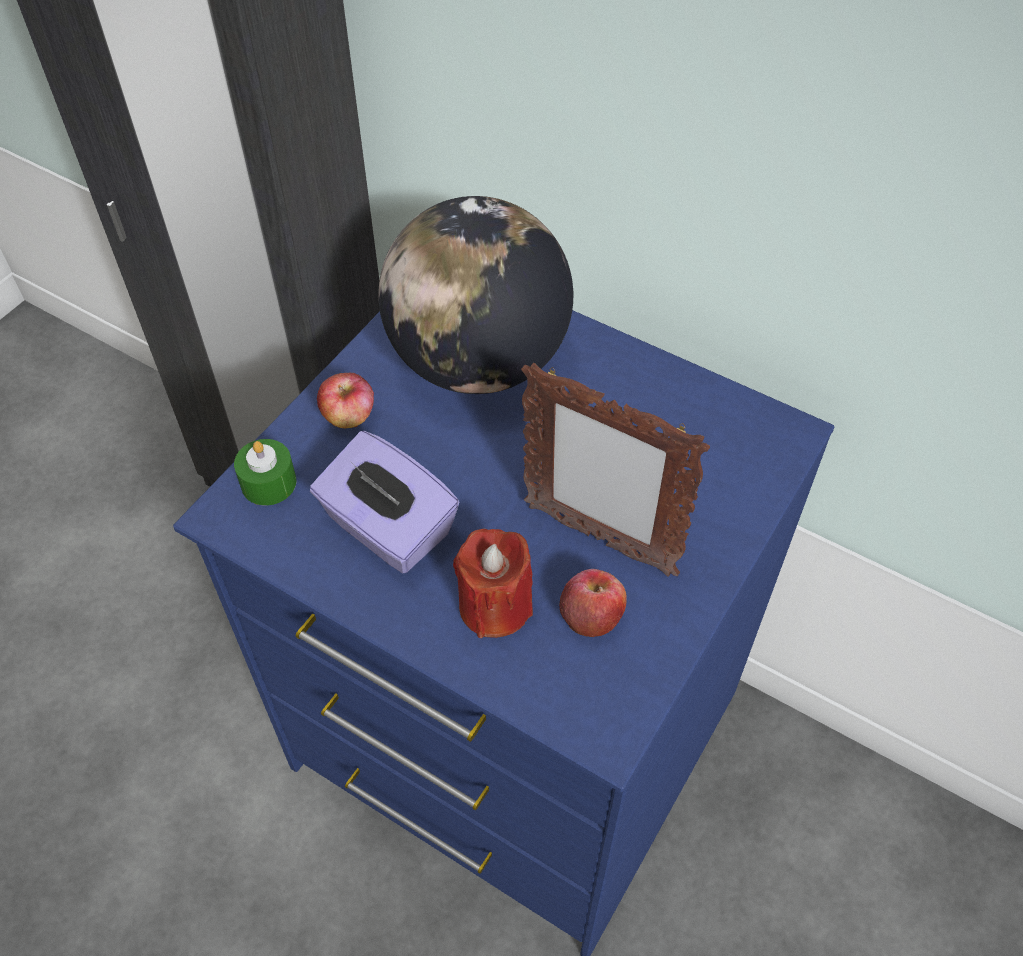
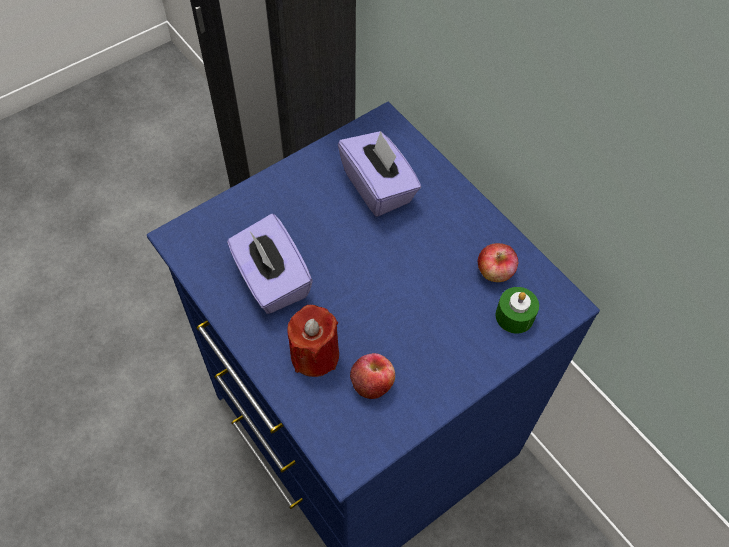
camera: 20 degrees right, 5 degrees up
(268, 483) = (213, 226): green candle -> green candle (514, 316)
(349, 416) = (280, 198): apple -> apple (495, 272)
(478, 362) = (378, 187): globe -> purple tissue box
(598, 539) = (400, 334): picture frame -> none

